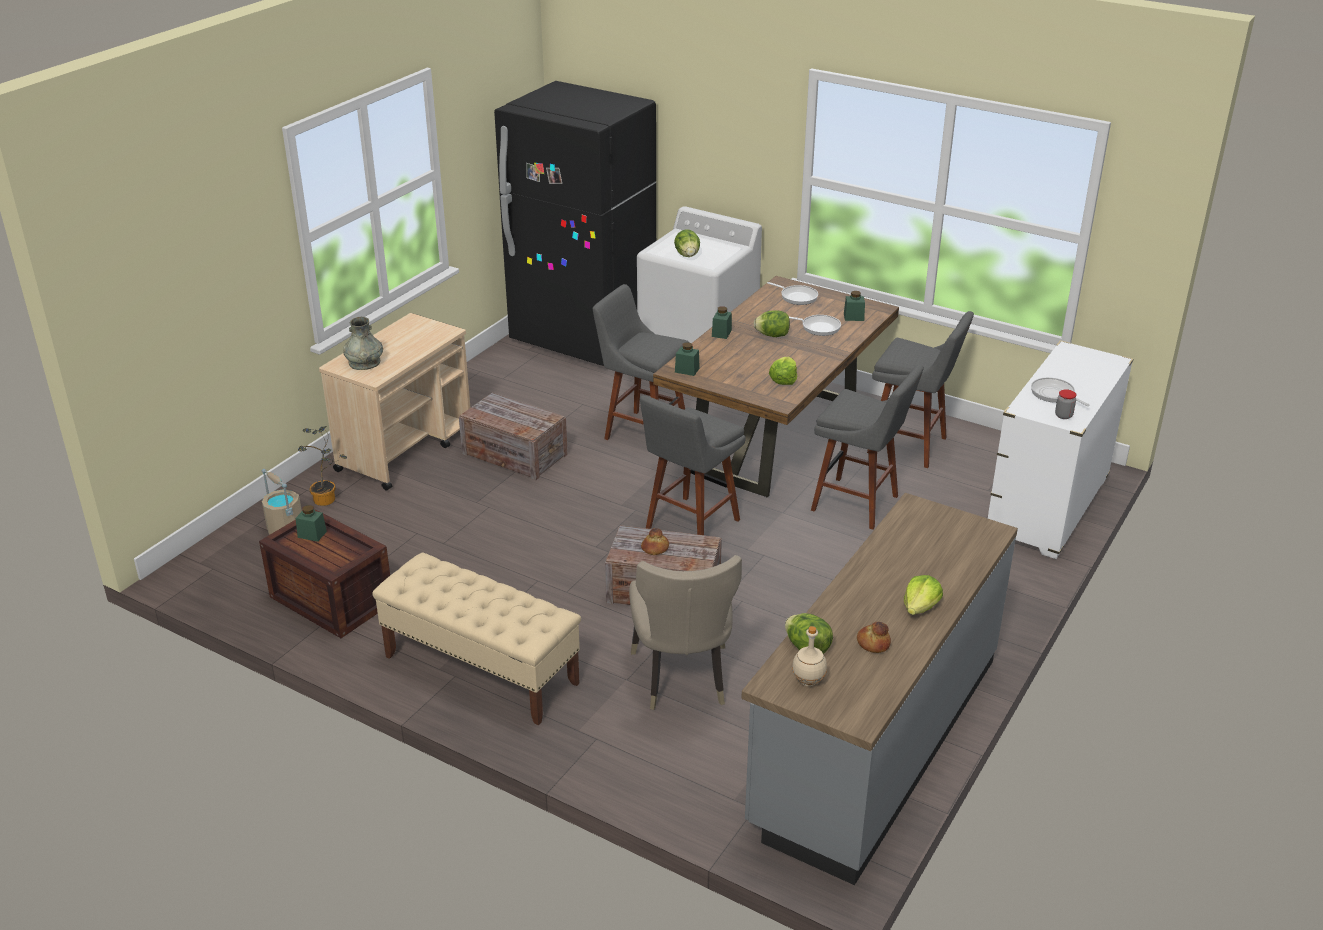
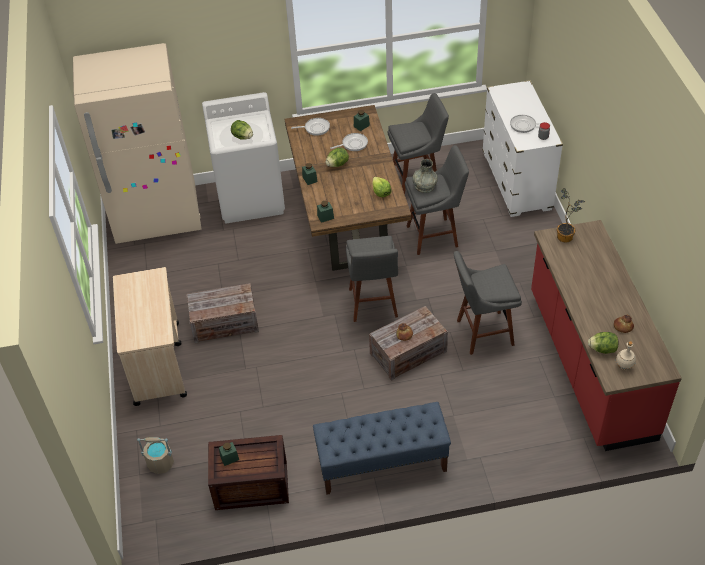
camera: 40 degrees left, 15 degrees up
(327, 500) = (159, 427): potted plant -> potted plant (566, 236)
(364, 362) = (140, 330): grey vase -> grey vase (424, 186)
(480, 669) = (381, 464): beige bench -> blue bench
(583, 338) = (157, 216): black fridge -> beige fridge
(642, 431) = (274, 261): grey stool -> grey stool (481, 333)
(682, 680) = (477, 396): beige chair -> none
(874, 741) = (589, 364): grey counter -> red counter
(920, 607) = (617, 293): lettuce -> none

